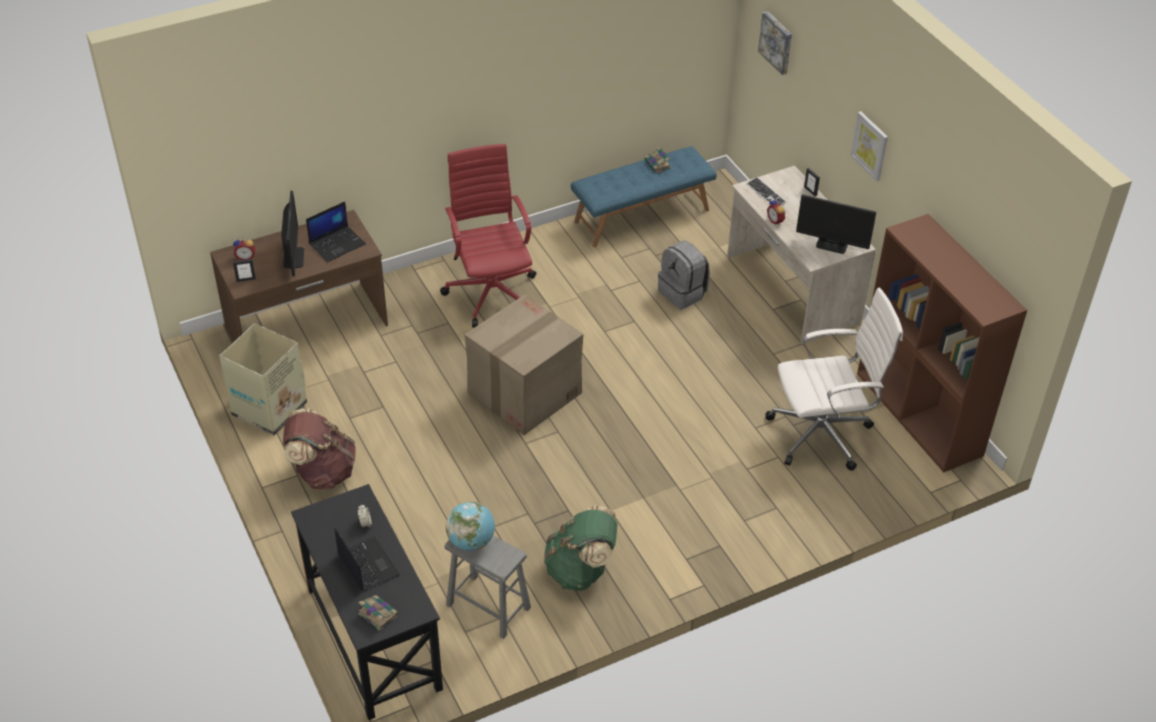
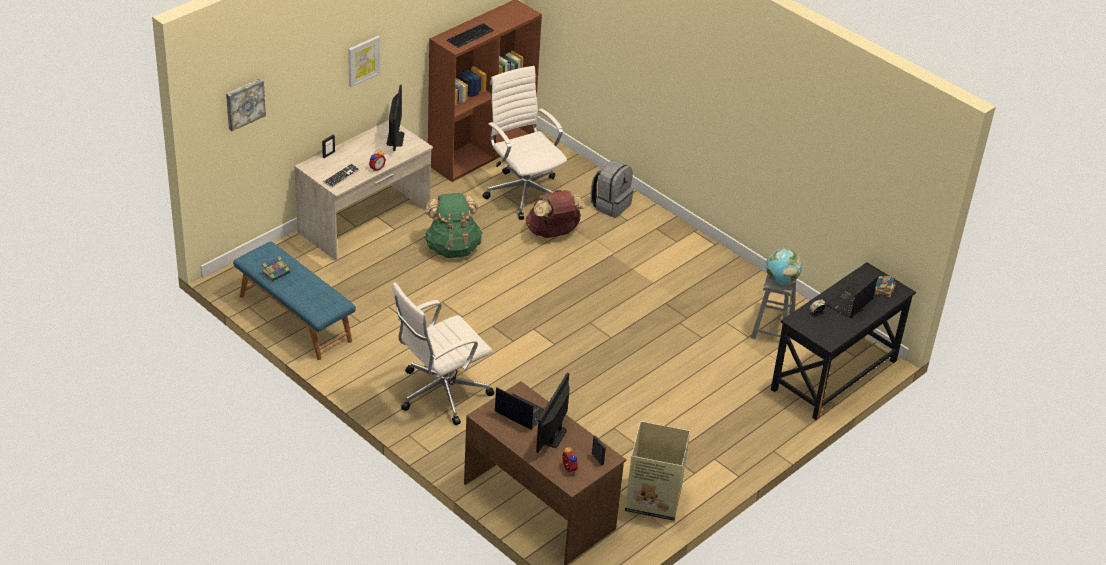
camera: 110 degrees left, 5 degrees down
(293, 258) = (553, 436): monitor -> monitor turned 45 degrees counterclockwise
(322, 472) = (703, 444): brown backpack -> brown backpack (553, 233)
(491, 292) = (440, 393): red office chair -> white office chair
(524, 393) = (557, 348): cardboard box -> none
(581, 570) = (715, 287): green backpack -> green backpack (452, 247)
(683, 293) = (394, 279): grey backpack -> grey backpack (610, 205)
(929, 248) = (470, 36): none -> keyboard

